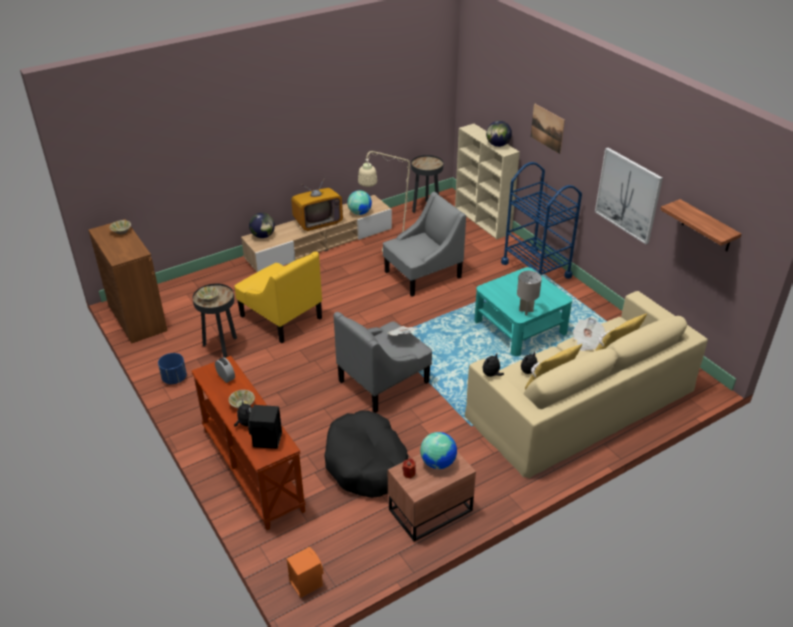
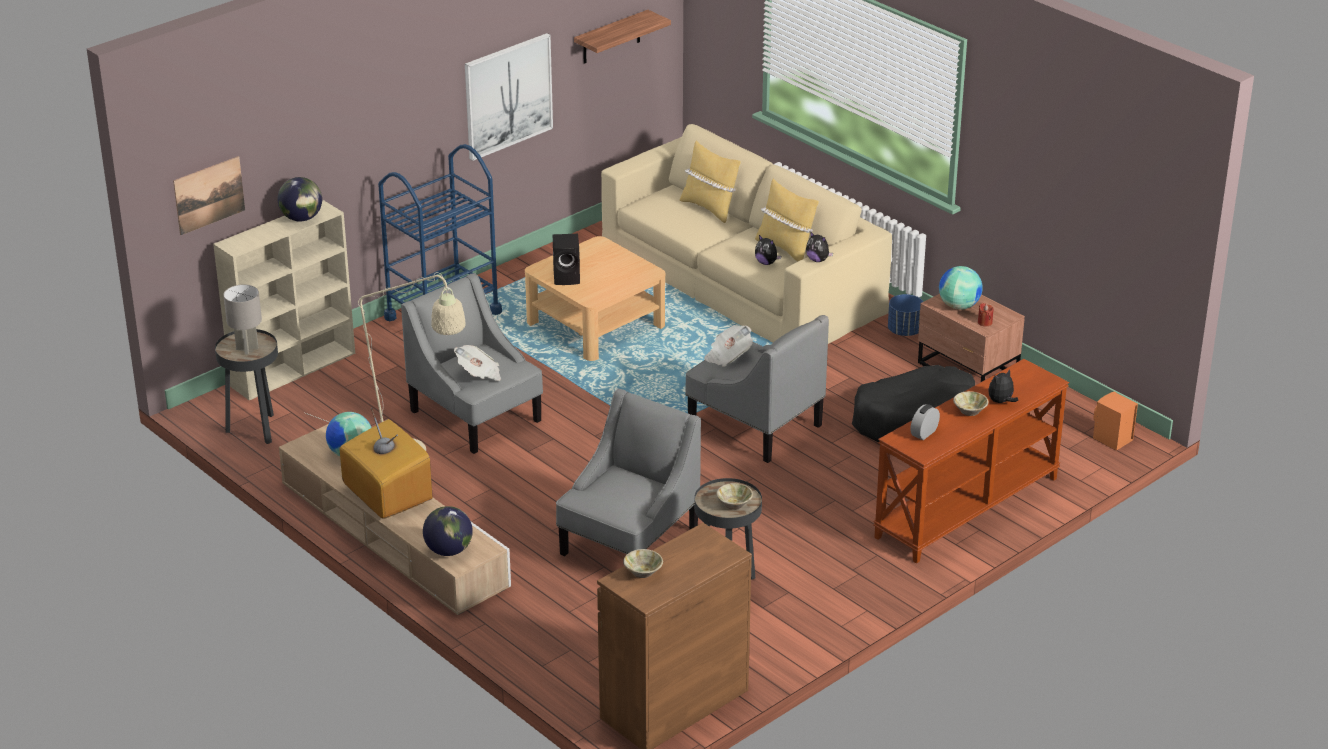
camera: 100 degrees left, 5 degrees down
(174, 378) = (818, 619): blue planter -> blue planter (905, 331)
(267, 440) = (1021, 382): black speaker -> black speaker (568, 277)
(280, 317) = (629, 542): yellow armchair -> grey armchair
(520, 327) = (596, 324): turquoise coffee table -> beige coffee table
(525, 310) = (636, 268): grey table lamp -> grey table lamp (247, 349)
(547, 128) = (360, 124): picture -> picture (209, 195)
(586, 341) = (690, 226): newspaper -> newspaper (479, 374)

